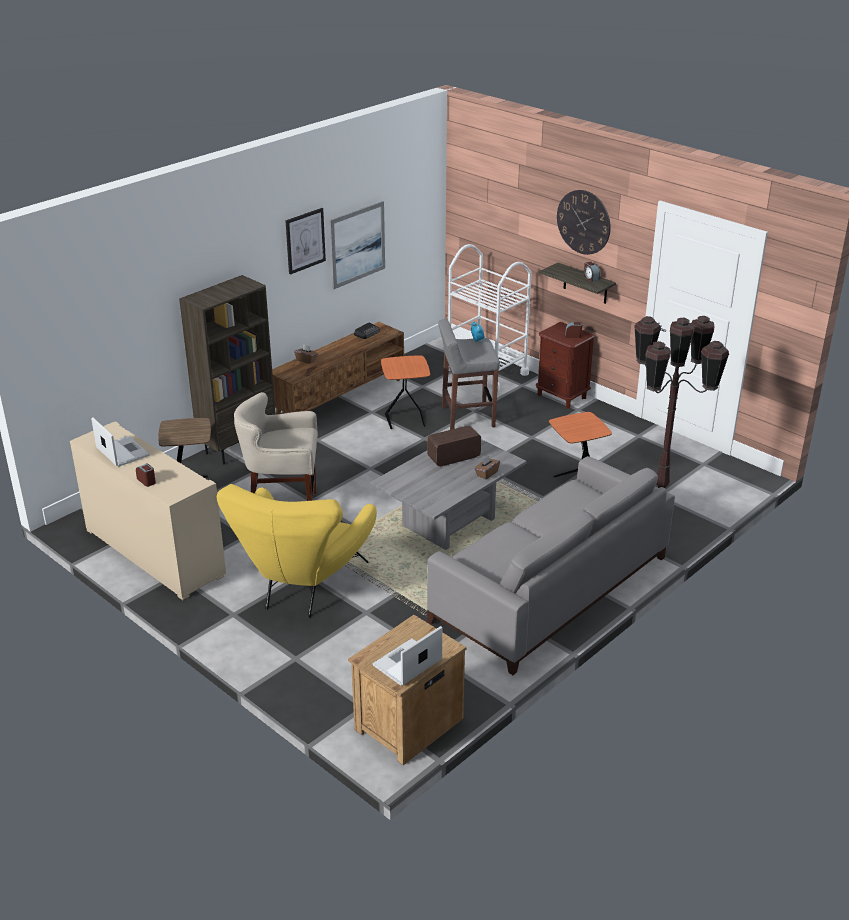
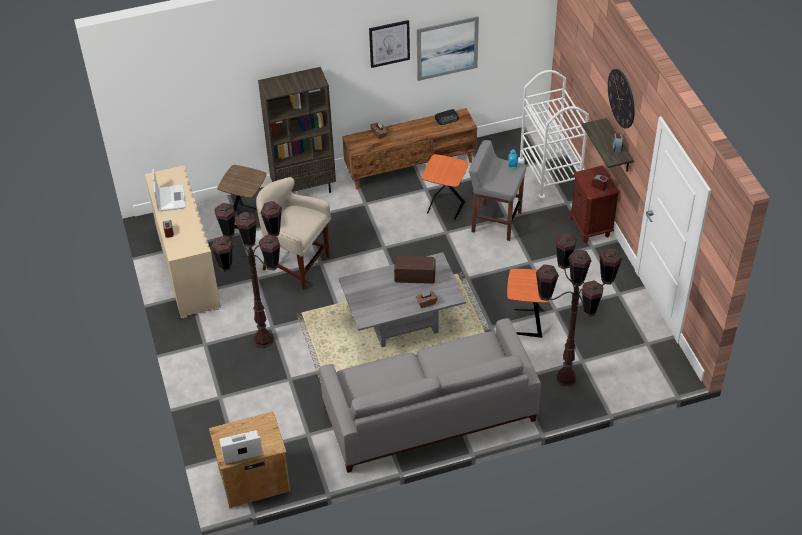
camera: 30 degrees right, 15 degrees up
(302, 587) = (263, 340): yellow armchair -> brown floor lamp

